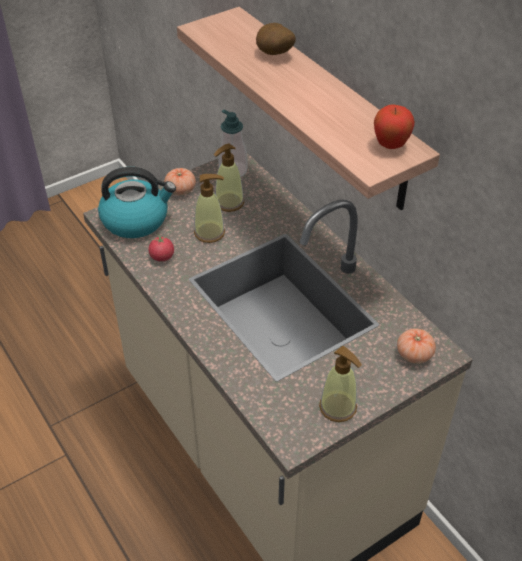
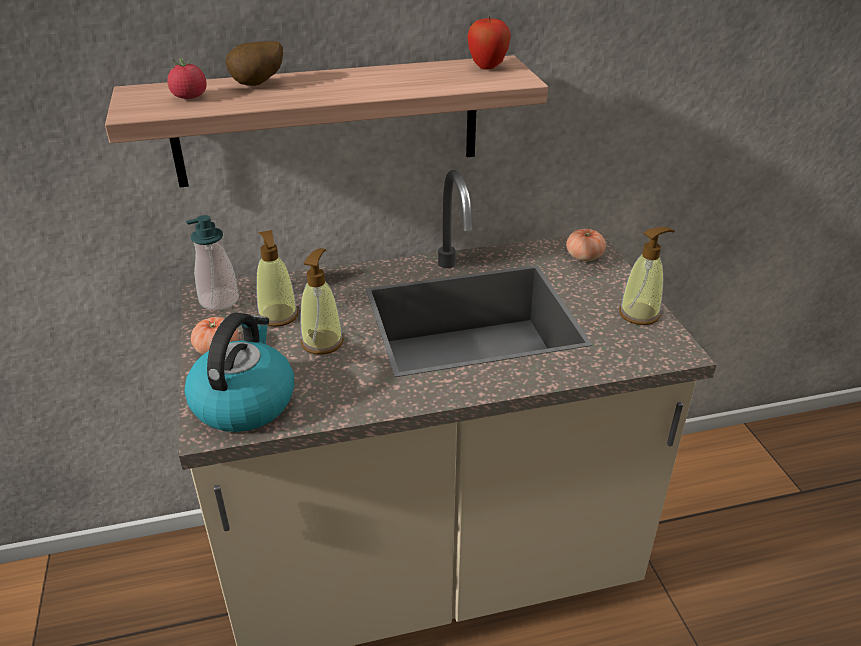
camera: 70 degrees left, 10 degrees down
(162, 257) = (338, 391): tomato -> tomato (189, 97)

